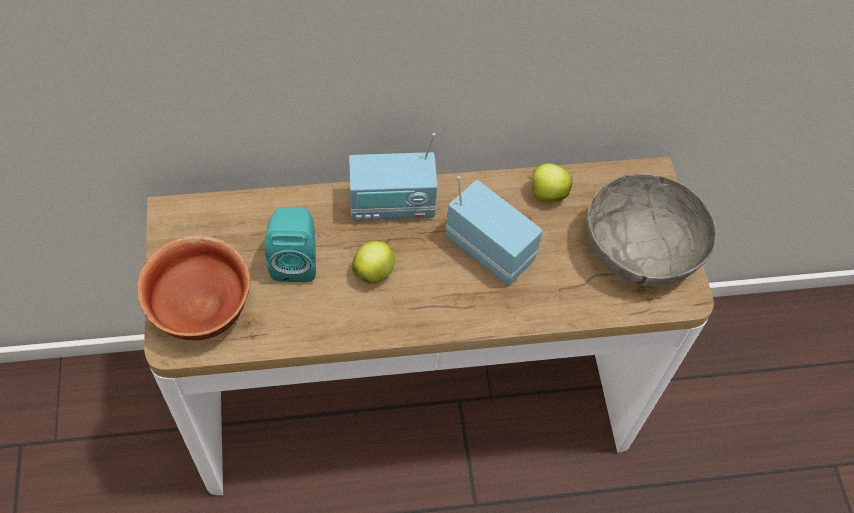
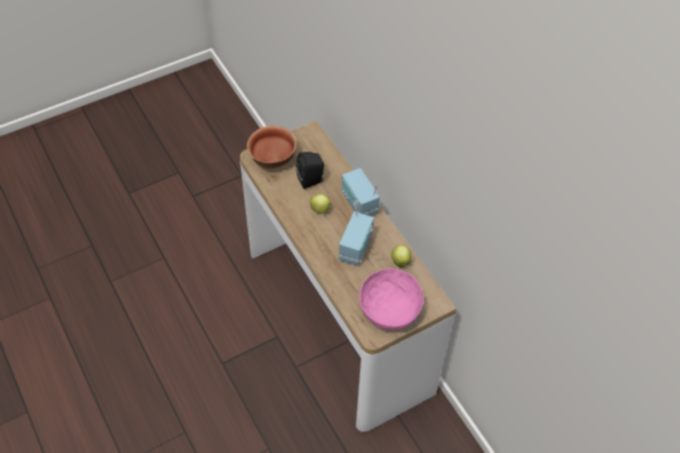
camera: 70 degrees right, 5 degrees down
(295, 260) = (312, 180): turquoise speaker -> black speaker
(640, 249) = (389, 309): grey bowl -> pink bowl

